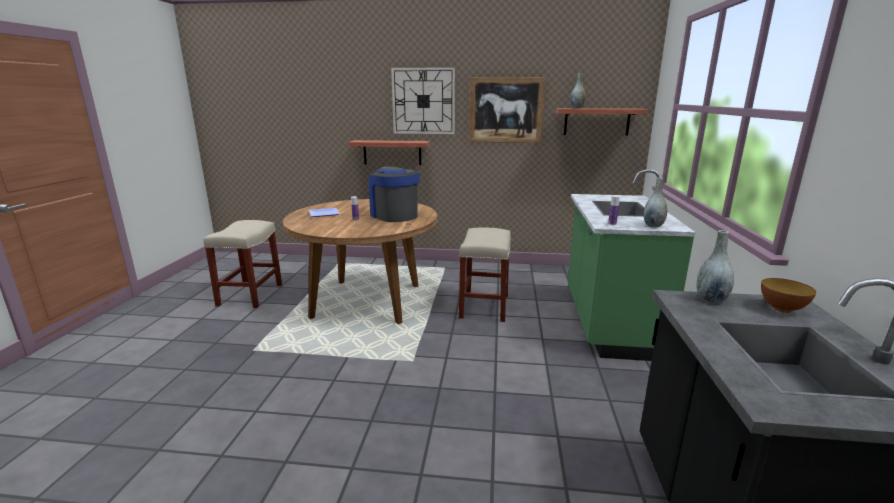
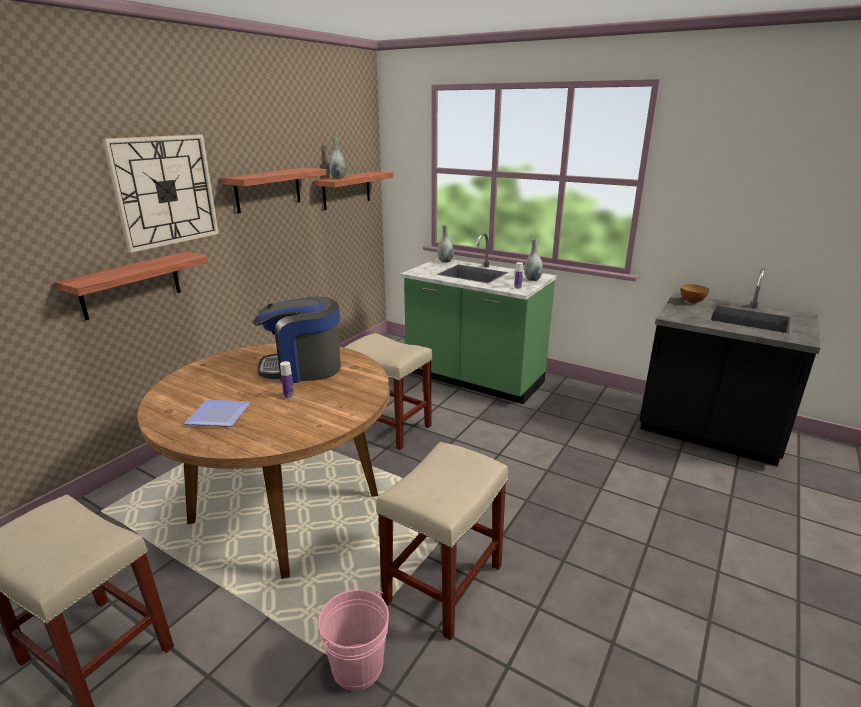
camera: 65 degrees left, 5 degrees up
(250, 357) = (357, 666): none -> pink bucket
(321, 370) = (443, 585): none -> beige stool
(505, 110) = (268, 189): picture -> shelf
(711, 299) = (676, 311): grey vase -> grey vase (445, 261)

